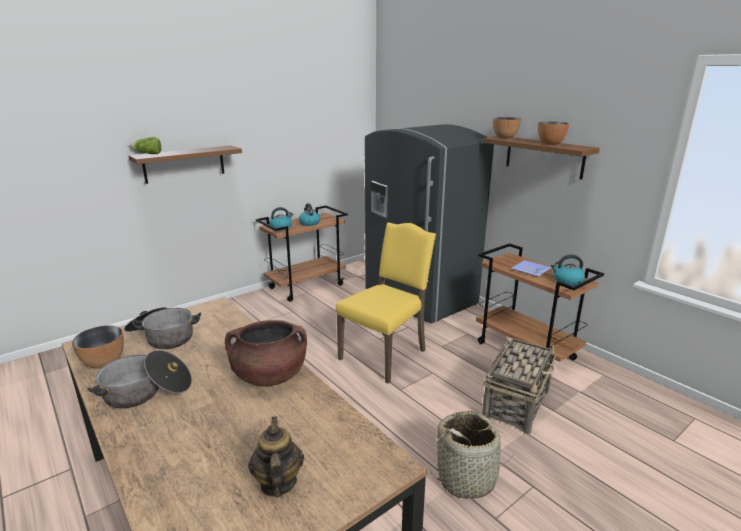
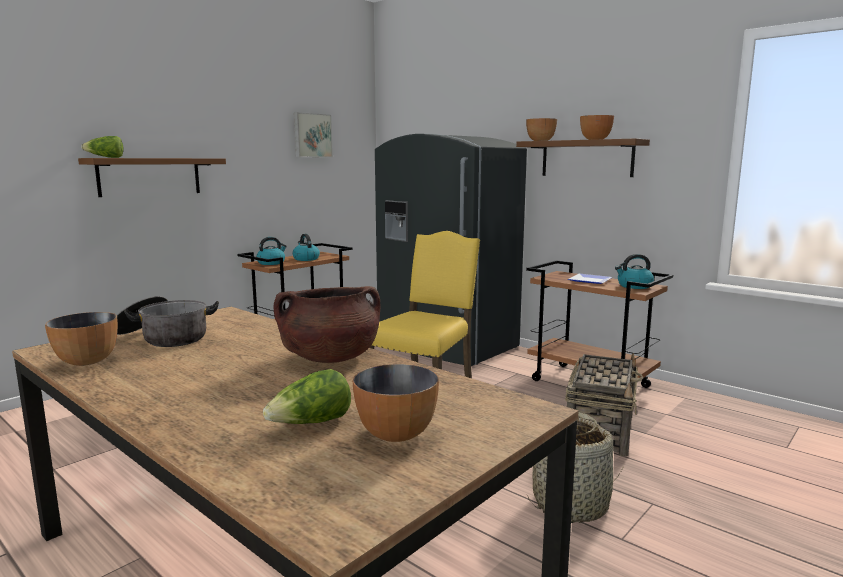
camera: 10 degrees left, 10 degrees down
(147, 392) = (164, 379): cooking pot -> none
(225, 461) = (311, 423): none -> lettuce
(277, 483) = (395, 434): teapot -> bowl
(318, 117) = (312, 135): none -> picture

